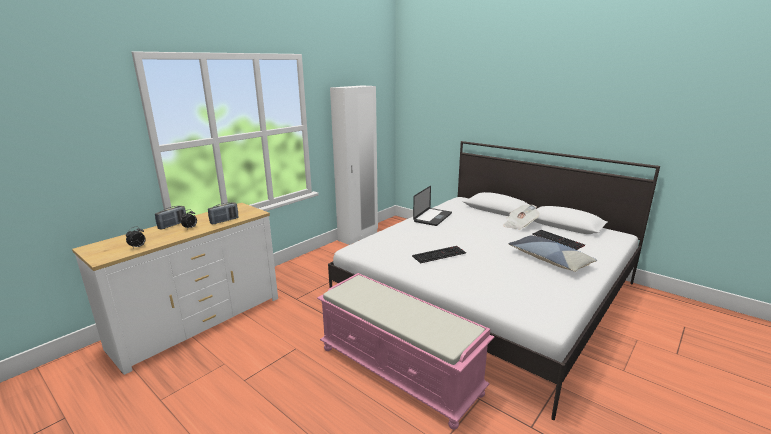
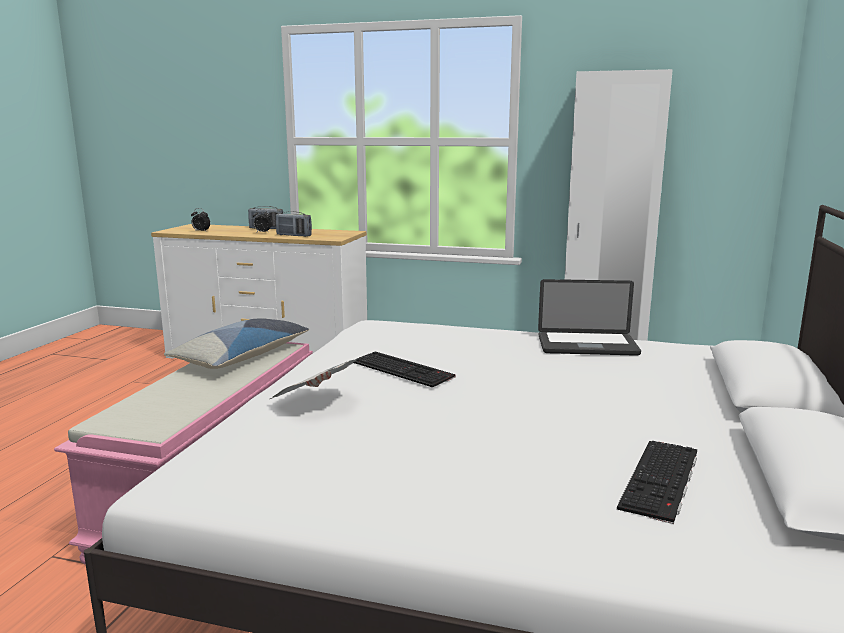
camera: 65 degrees right, 5 degrees down
(519, 225) = (691, 425): newspaper -> newspaper (313, 402)
(549, 259) = (497, 473): pillow -> pillow (242, 356)

